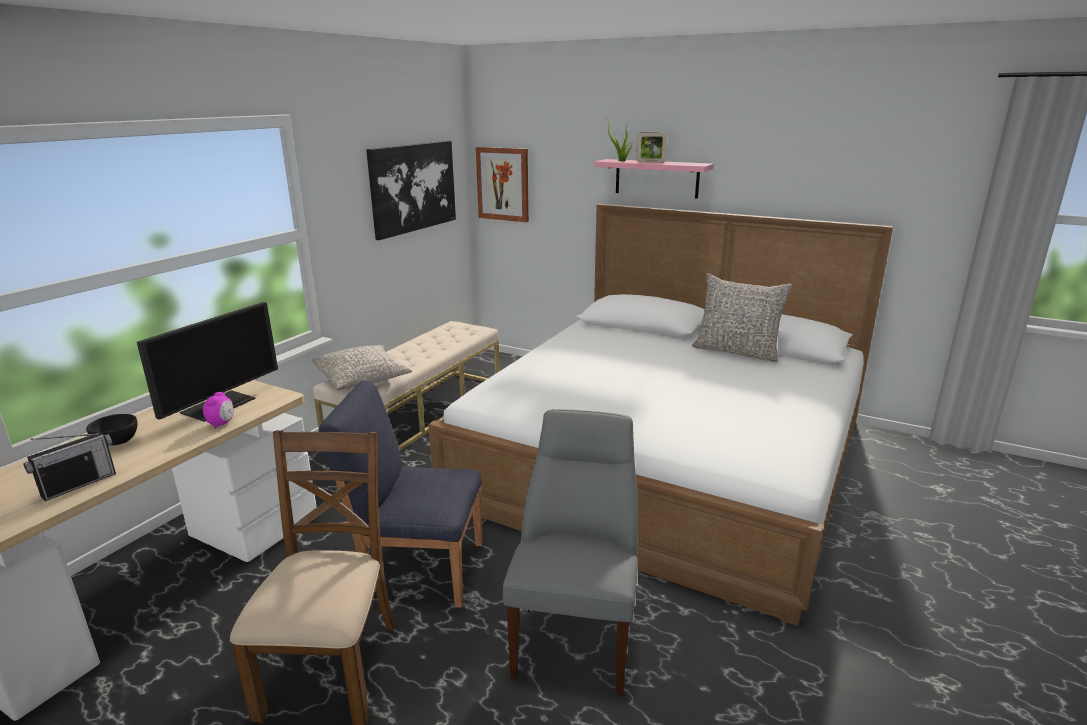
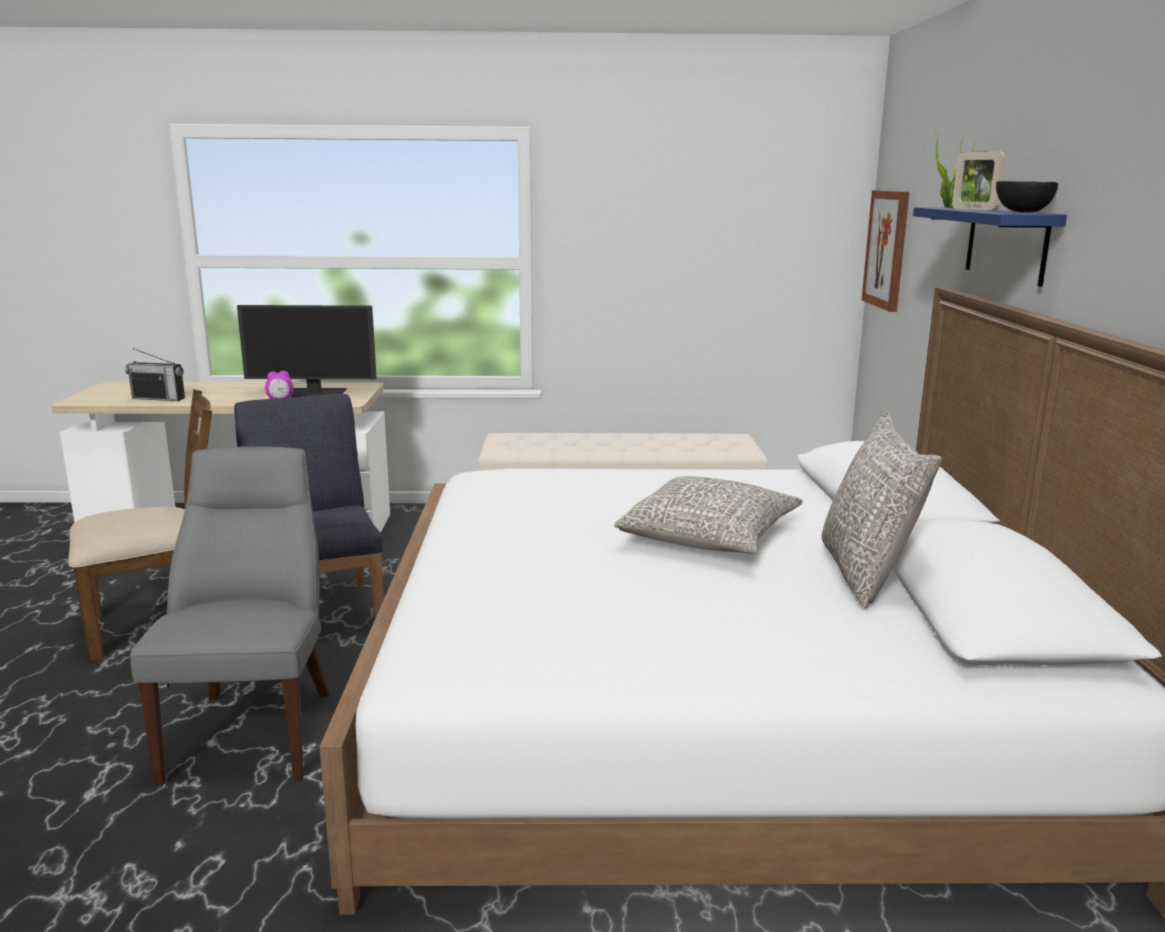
camera: 60 degrees right, 5 degrees down
(117, 442) = (228, 390): black bowl -> black bowl (1023, 212)
(362, 378) = (522, 442): grey pillow -> grey pillow (709, 537)
(413, 187) = (730, 236): picture -> none
(576, 630) = (254, 730): grey chair -> grey chair turned 75 degrees counterclockwise
(656, 178) = (1006, 244): pink shelf -> blue shelf

